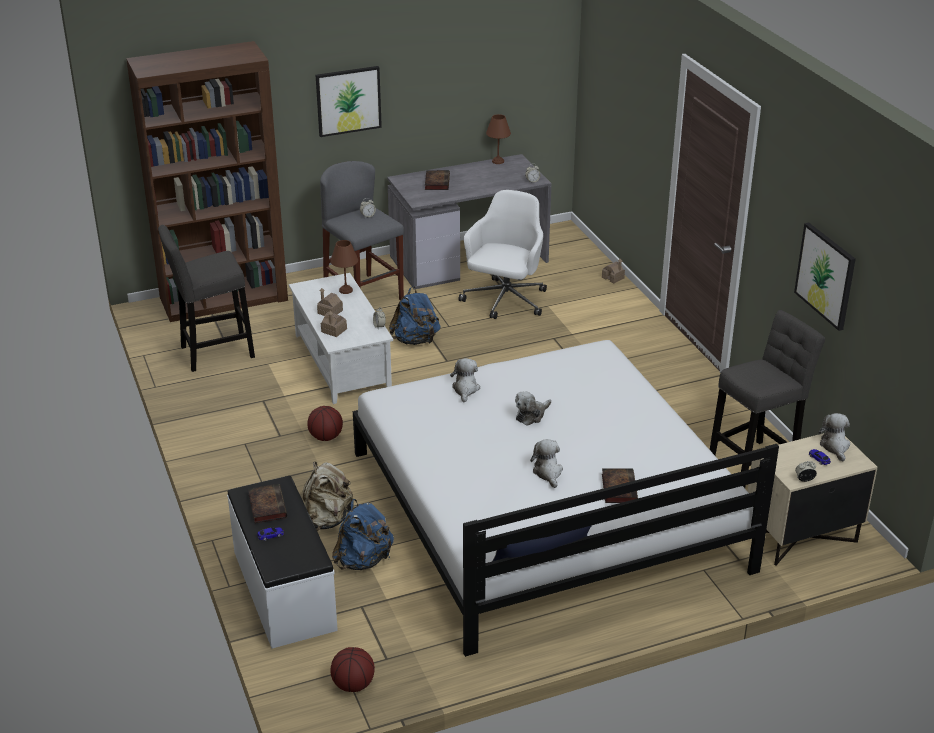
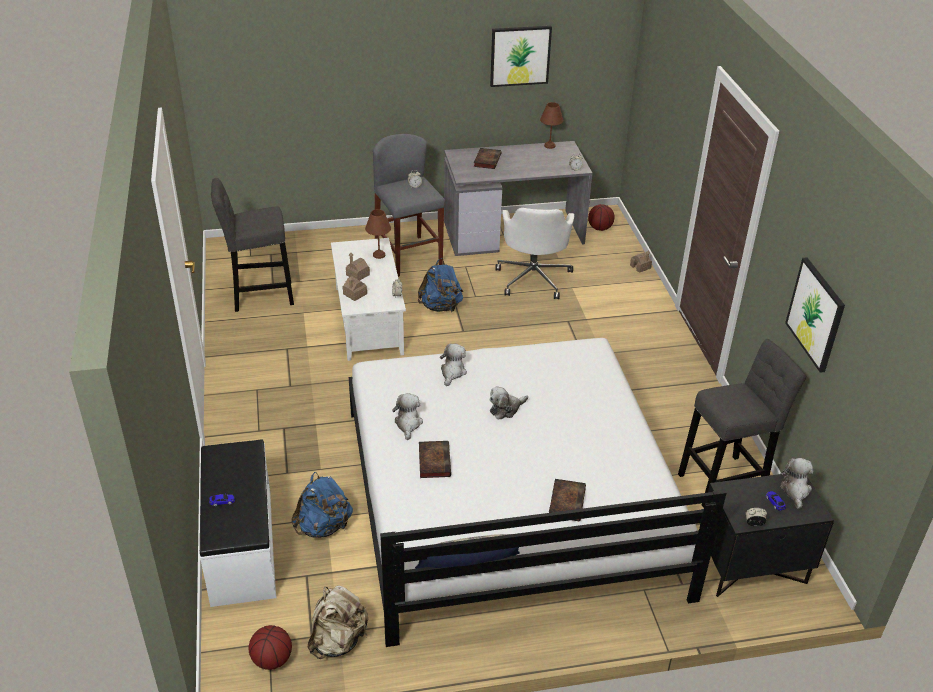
camera: 10 degrees right, 5 degrees up
(224, 299) = (286, 244): brown bookcase -> none
(266, 505) = (230, 468): book -> book (434, 461)
(325, 437) = (330, 393): basketball -> basketball (599, 228)
(327, 520) = (304, 478): beige backpack -> beige backpack (338, 640)
(348, 100) = (411, 77): picture -> picture (520, 55)
(505, 301) = (533, 278): white office chair -> white office chair turned 150 degrees clockwise
(548, 472) = (502, 474): plush toy -> plush toy (408, 424)
(800, 536) = (750, 568): beige nightstand -> black nightstand

